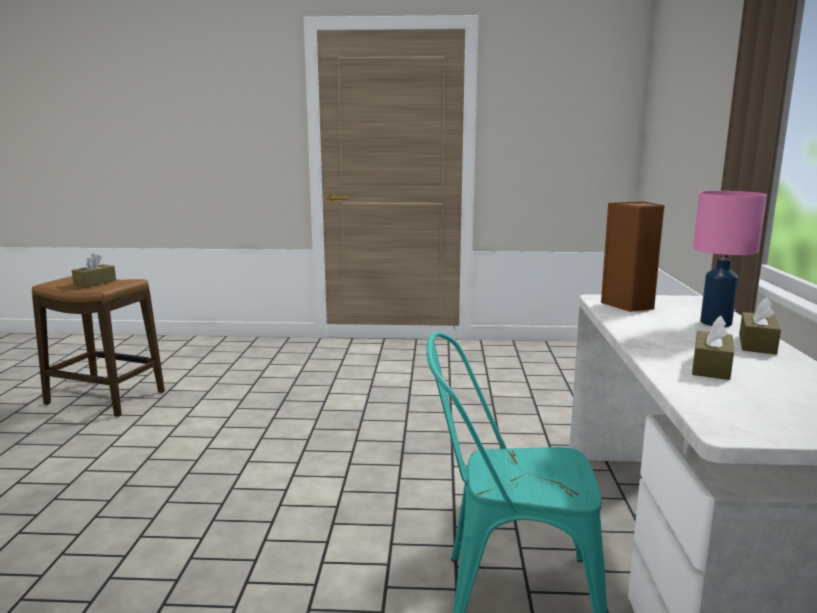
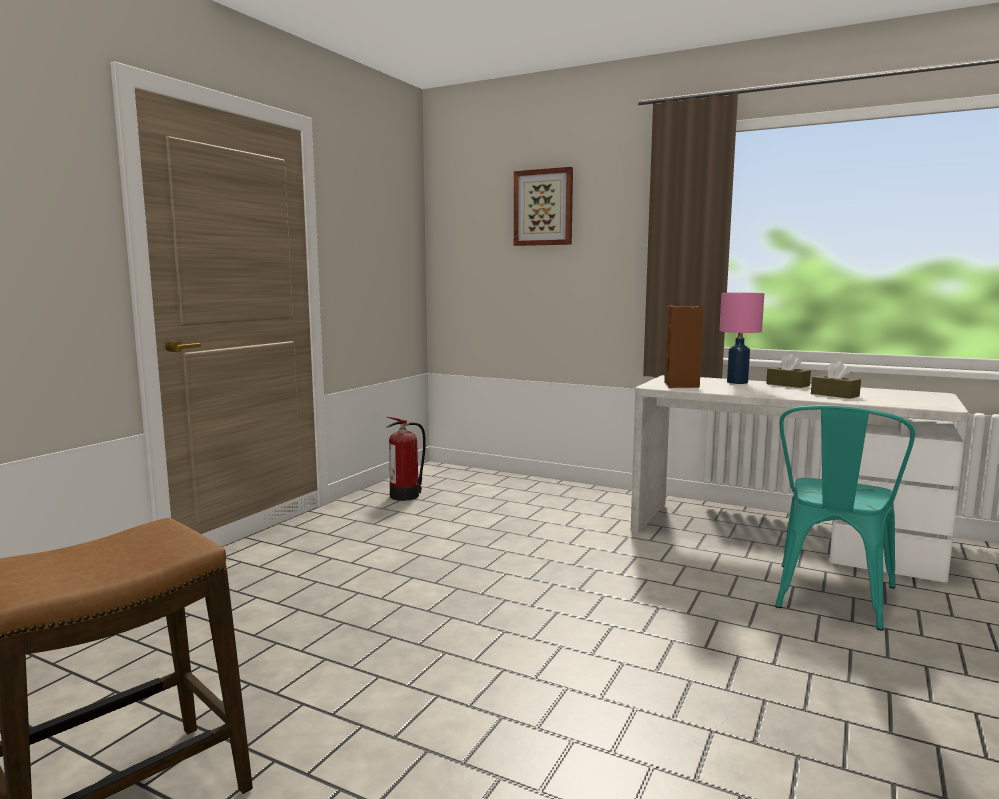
camera: 65 degrees left, 5 degrees down
(95, 282) = (105, 553): brown tissue box -> none
(522, 355) = (406, 495): none -> fire extinguisher
(698, 70) = (543, 207): none -> picture

